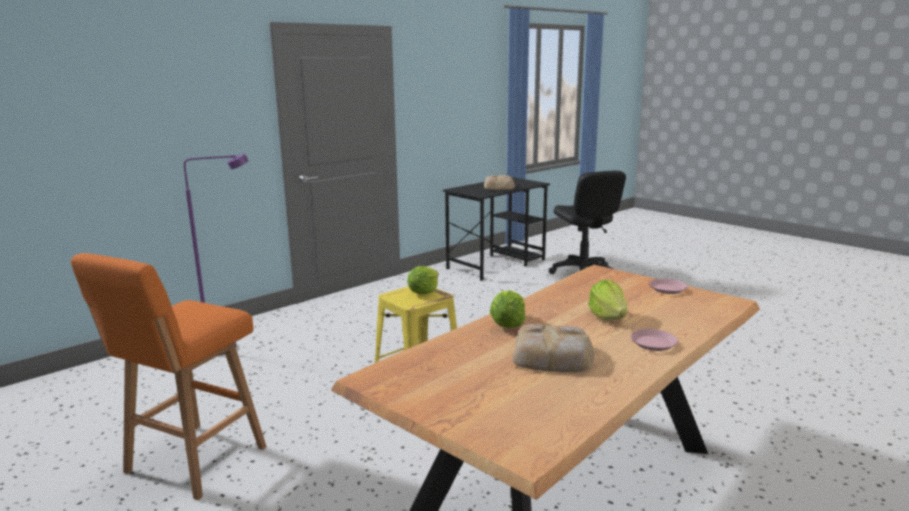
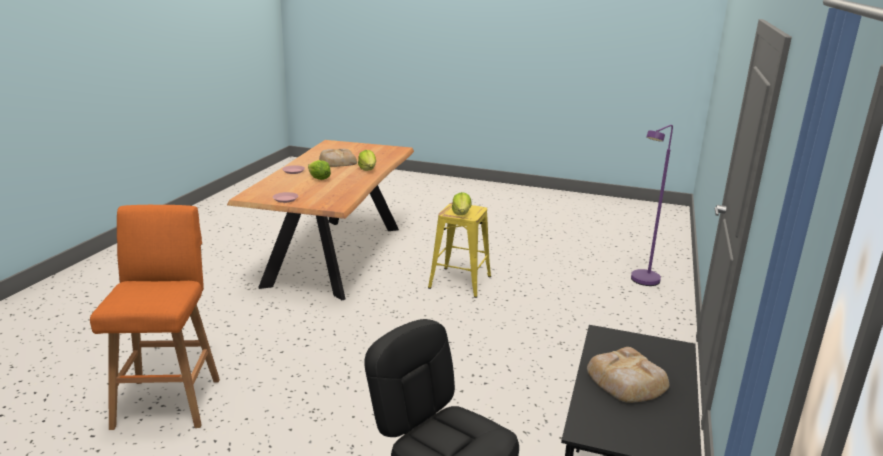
camera: 150 degrees right, 5 degrees up
(193, 462) = (521, 232): orange stool -> orange stool (169, 400)

